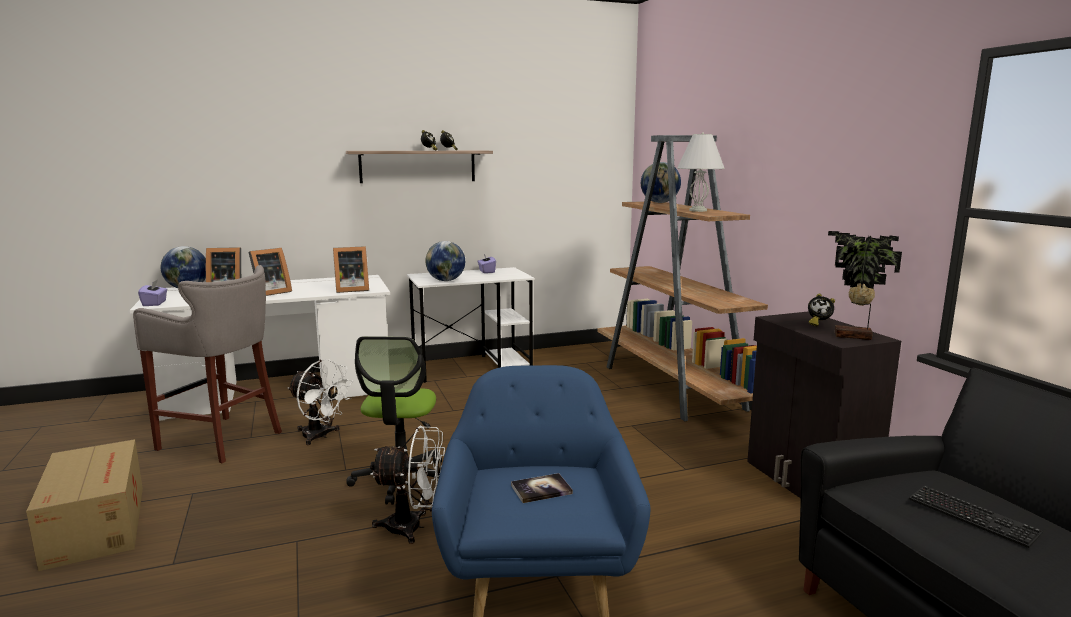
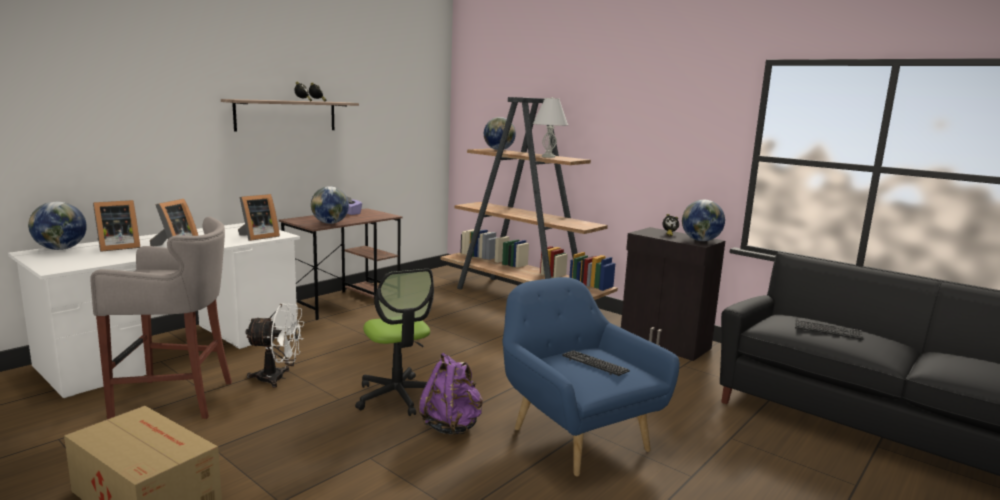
camera: 30 degrees left, 0 degrees up
(155, 303) = (58, 266): purple tissue box -> none
(413, 527) = (452, 426): white fan -> purple backpack
(473, 366) = (344, 301): white desk -> brown desk
(541, 489) = (595, 364): book -> keyboard
(854, 337) = (700, 240): potted plant -> globe

